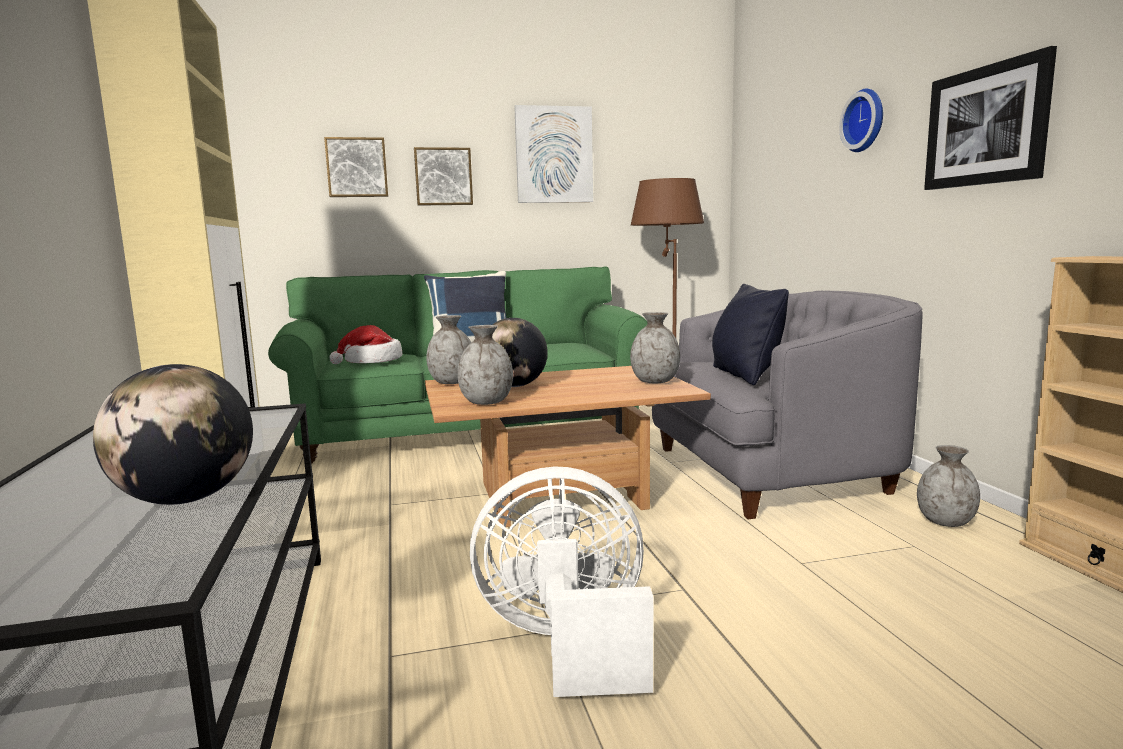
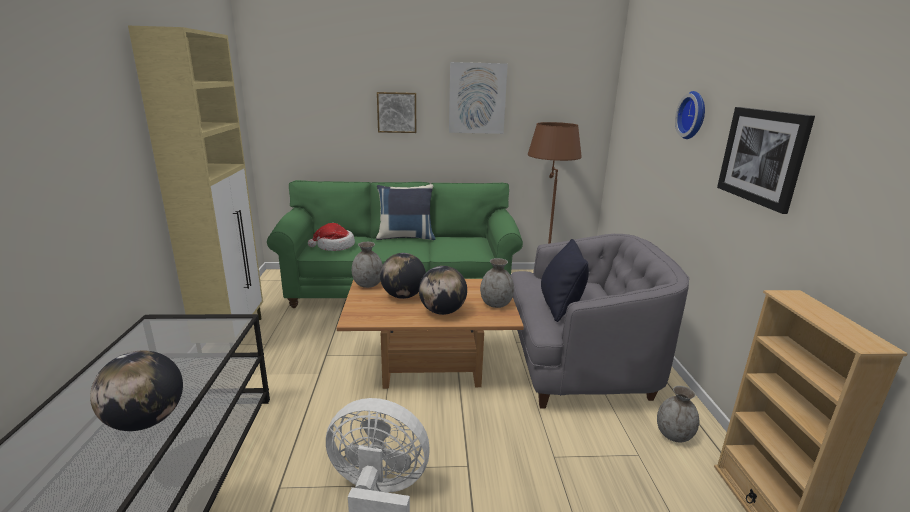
camera: 10 degrees right, 10 degrees up
(357, 167) = (338, 104): picture -> none
(487, 402) = (376, 315): grey vase -> none
(584, 392) = (442, 311): none -> globe

